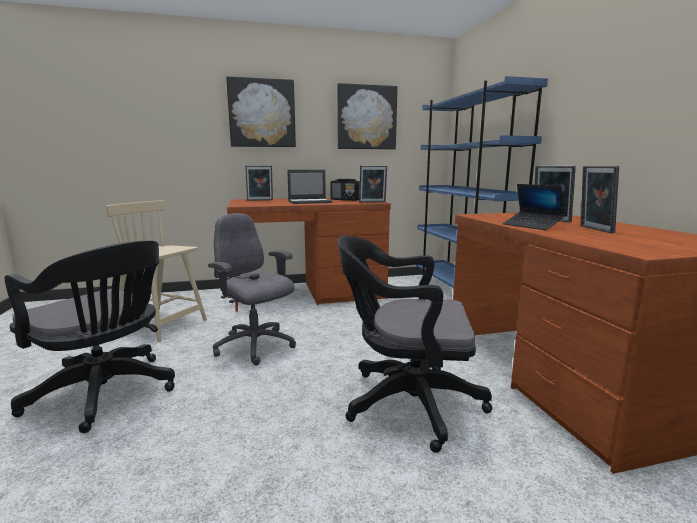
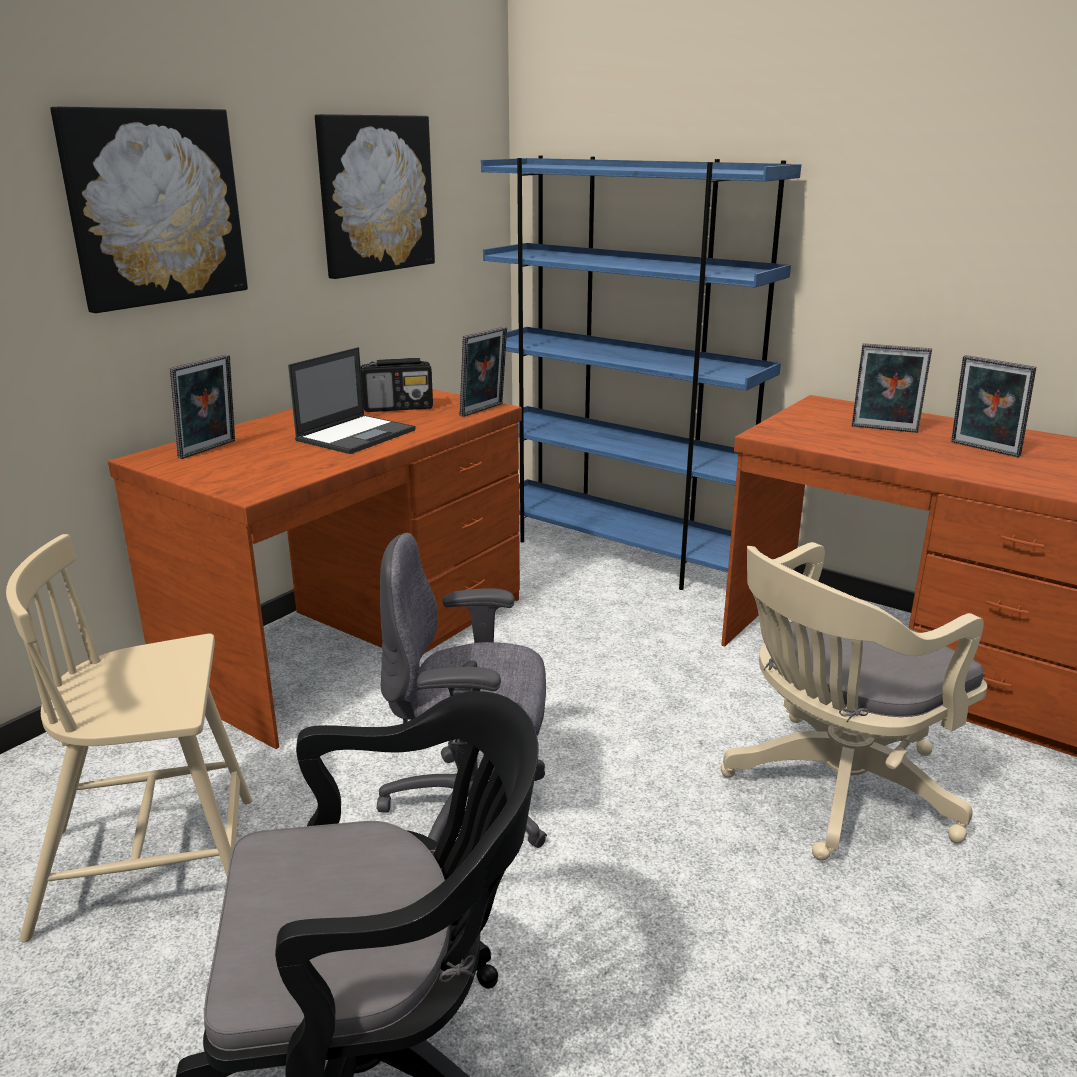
camera: 40 degrees left, 10 degrees up
(405, 403) = (833, 791): black office chair -> beige office chair
(532, 226) = (911, 456): laptop -> none

